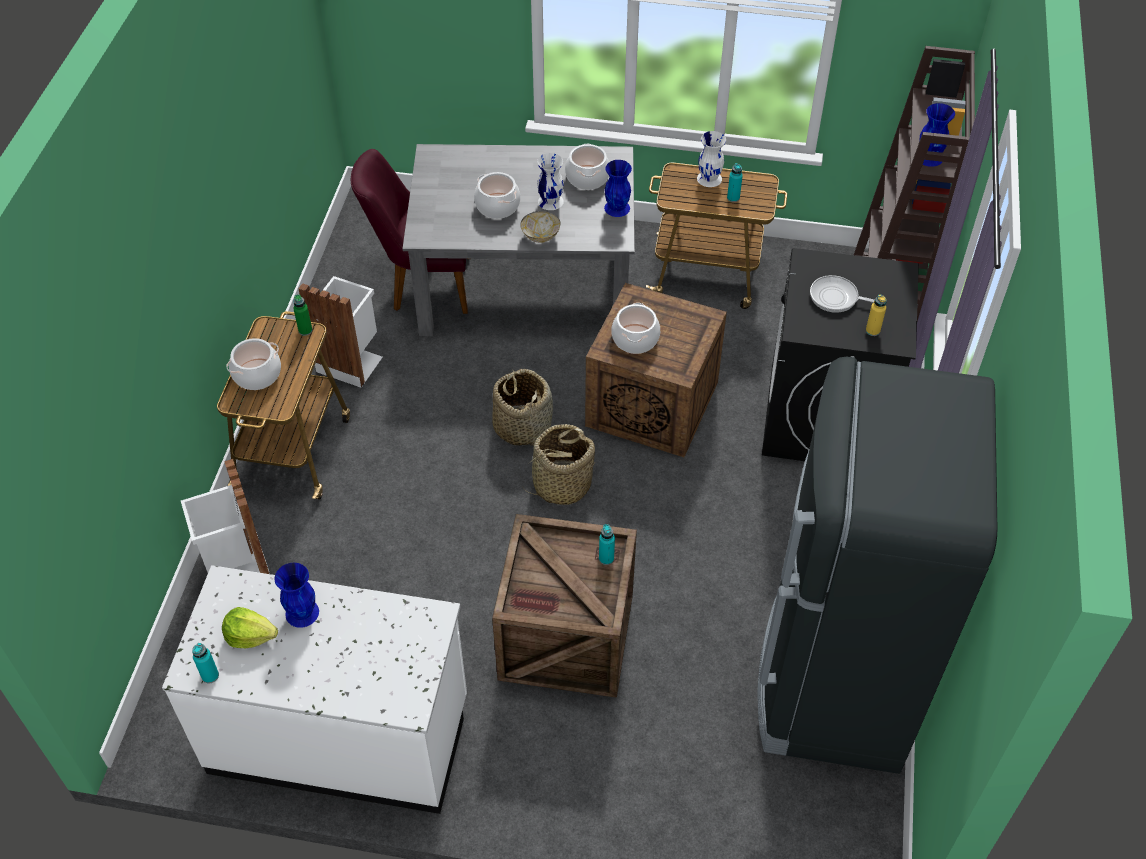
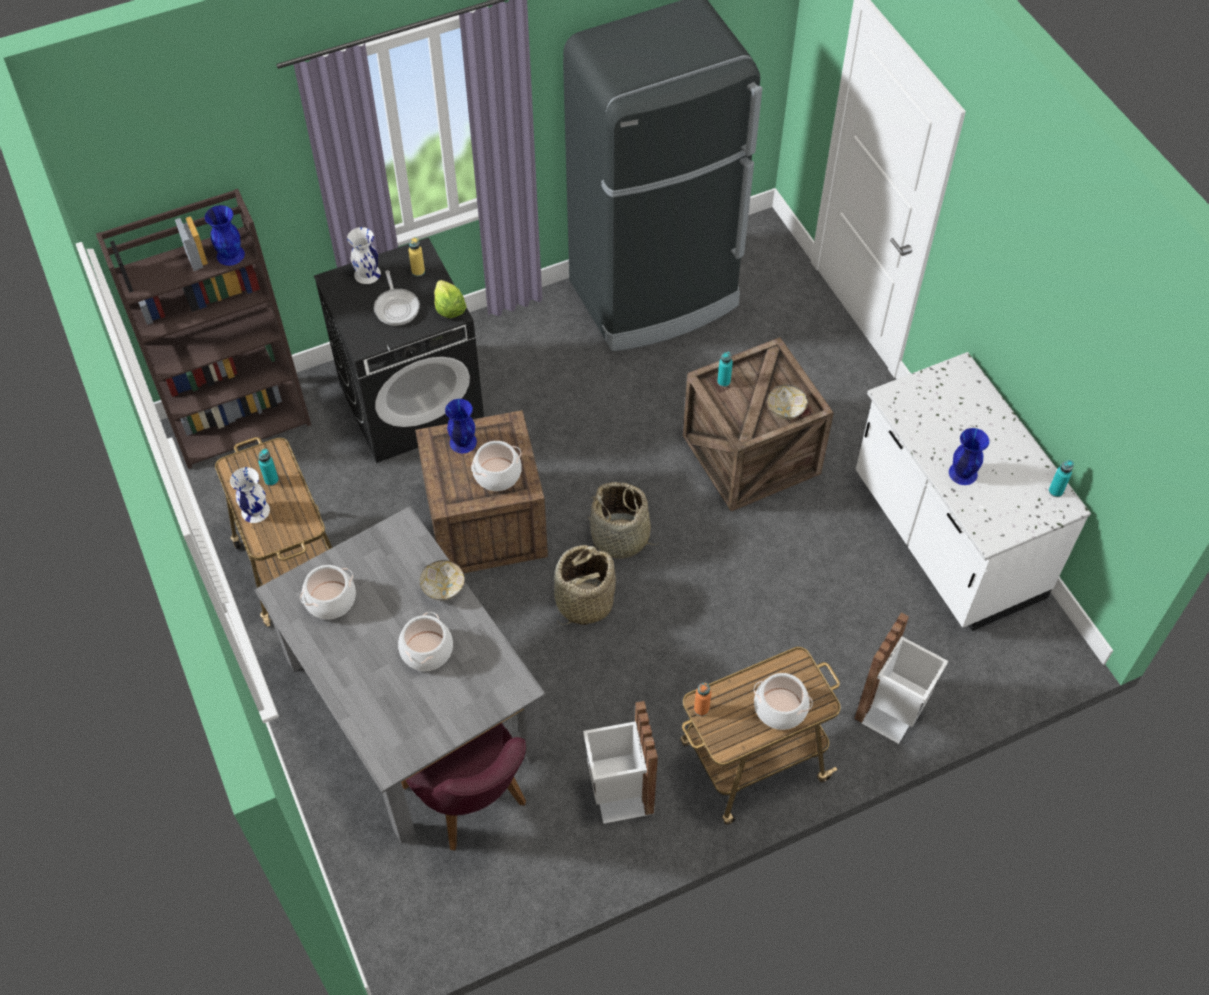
camera: 125 degrees left, 5 degrees up
(250, 635) = (1008, 490): lettuce -> lettuce (449, 308)
(305, 330) = (701, 709): green bottle -> orange bottle
(531, 587) = (786, 410): none -> bowl
(550, 201) = (387, 611): white vase -> white vase (367, 274)
(617, 207) = (358, 550): blue vase -> blue vase (462, 442)

